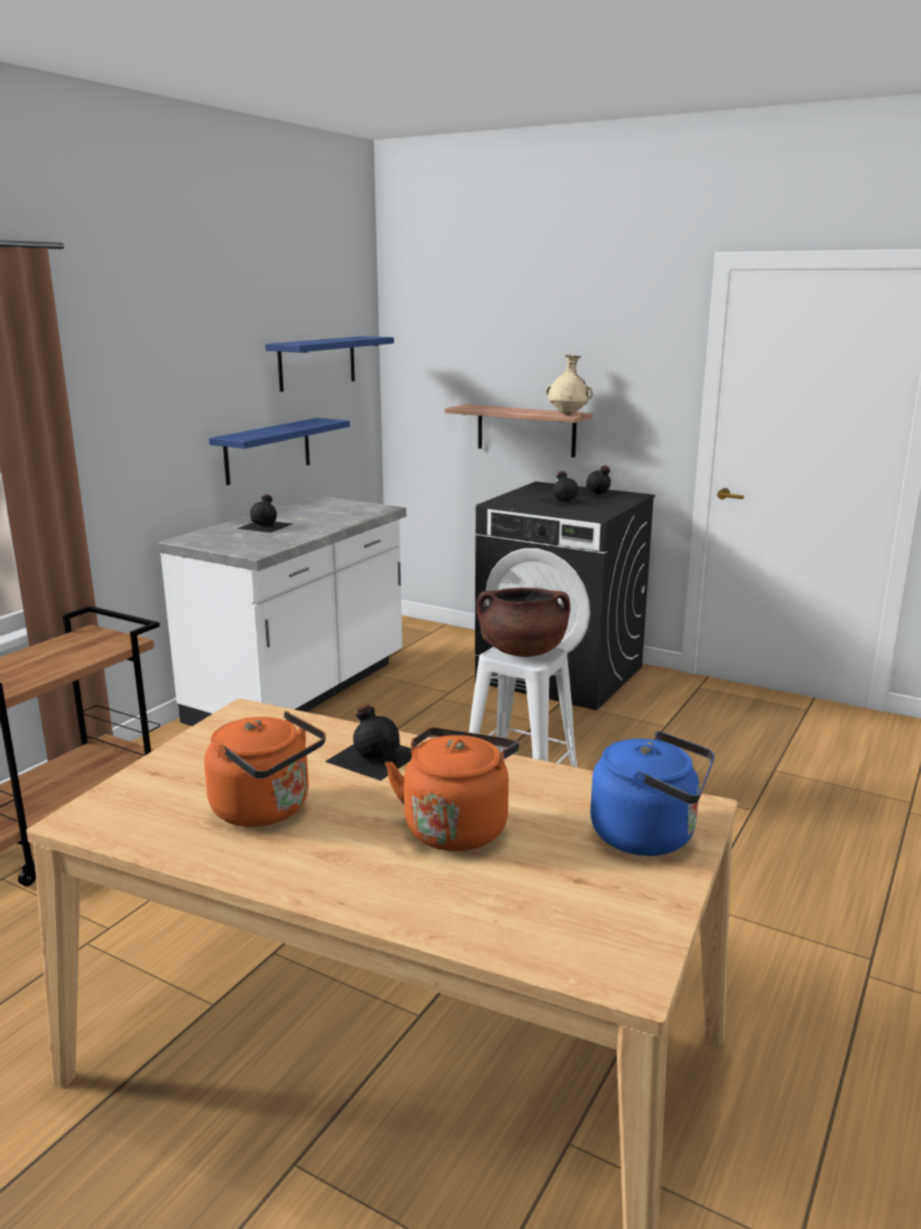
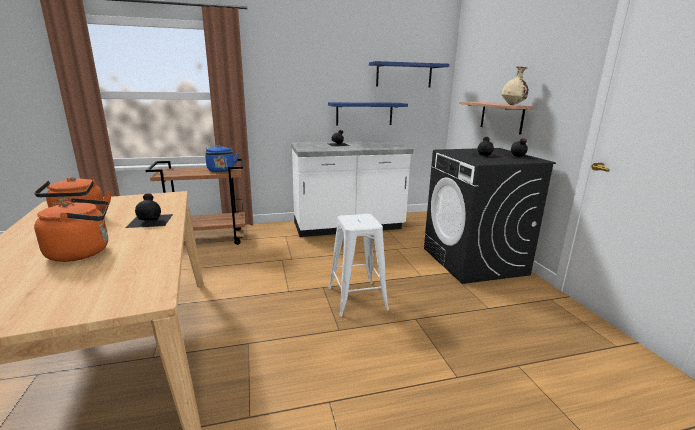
camera: 45 degrees right, 0 degrees up
(522, 651) = (360, 220): brown cooking pot -> none
(650, 836) = (99, 296): blue kettle -> blue kettle (221, 170)

